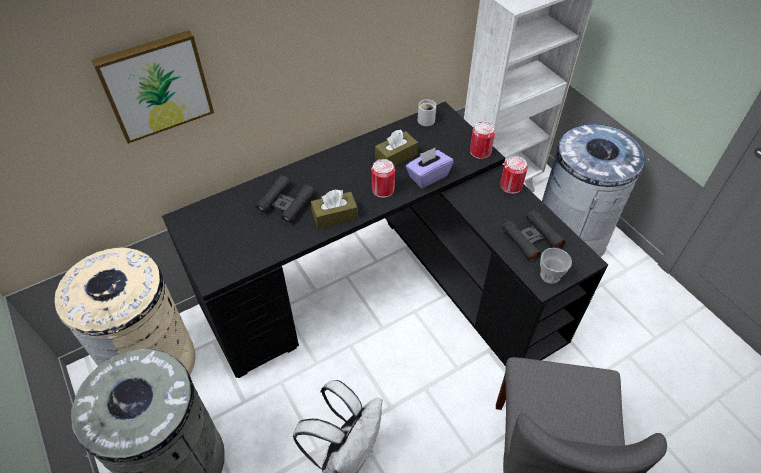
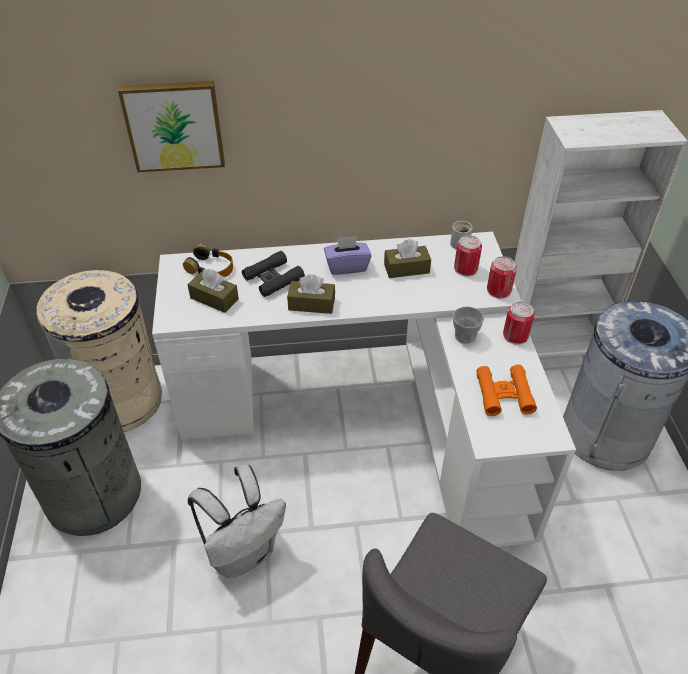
camera: 25 degrees right, 5 degrees down
(220, 212) = (211, 268): none -> headphones
(242, 241) = (214, 298): none -> brown tissue box
(383, 189) = (373, 295): can -> can (465, 268)
(387, 288) = (371, 413): black desk -> white desk
(428, 176) = (427, 297): purple tissue box -> purple tissue box (347, 266)
(531, 239) = (504, 394): black binoculars -> orange binoculars
(550, 275) = (501, 436): cup -> cup (465, 336)

